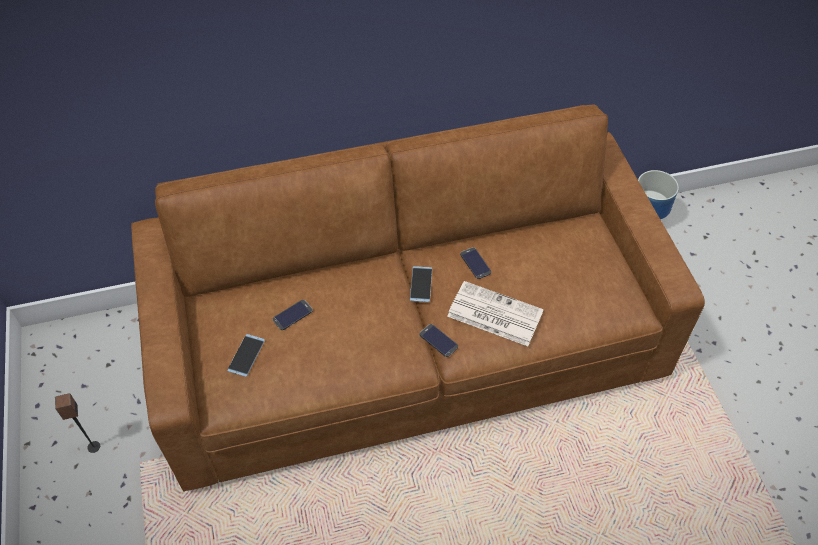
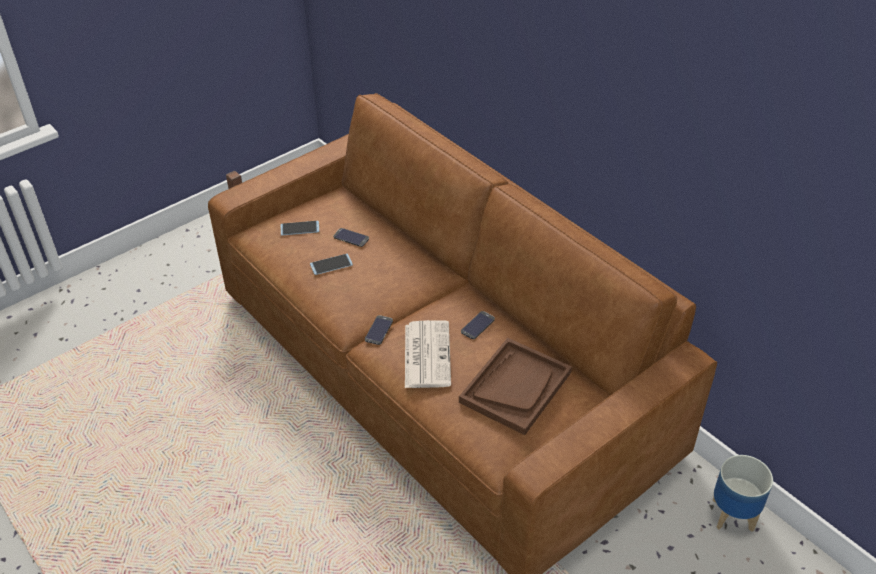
camera: 65 degrees right, 10 degrees down
(421, 284) = (433, 301): phone -> phone (331, 264)
(564, 267) = (515, 387): none -> brown tray

